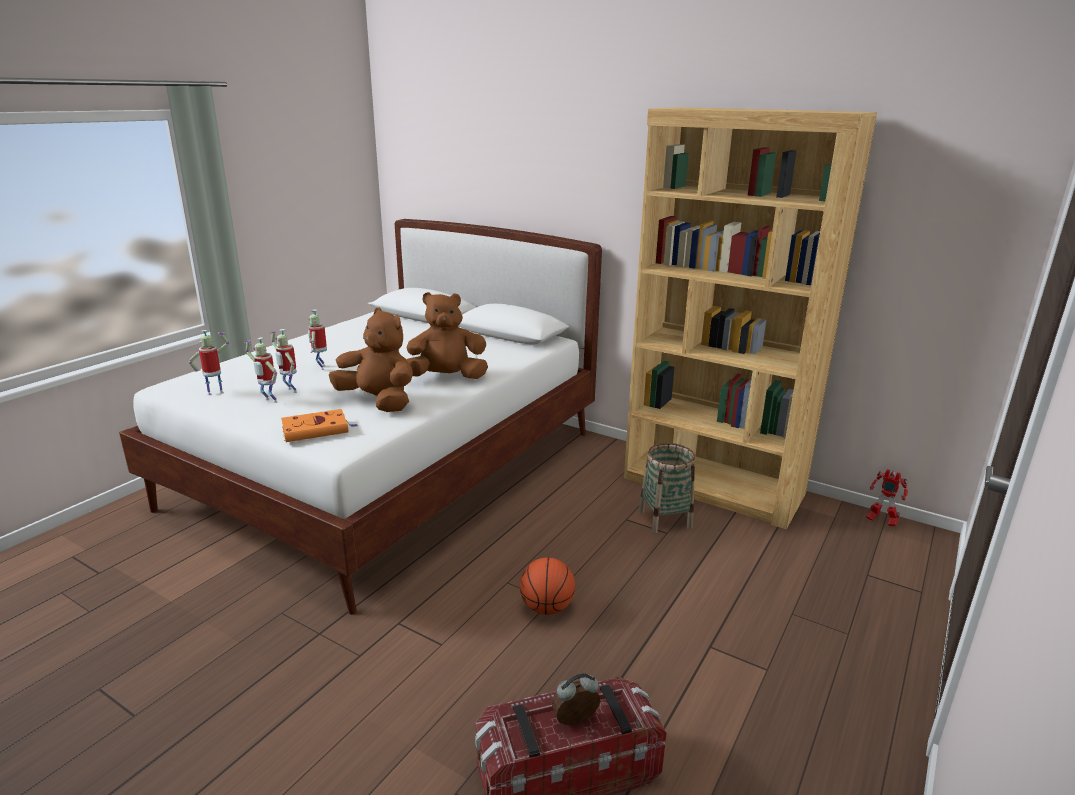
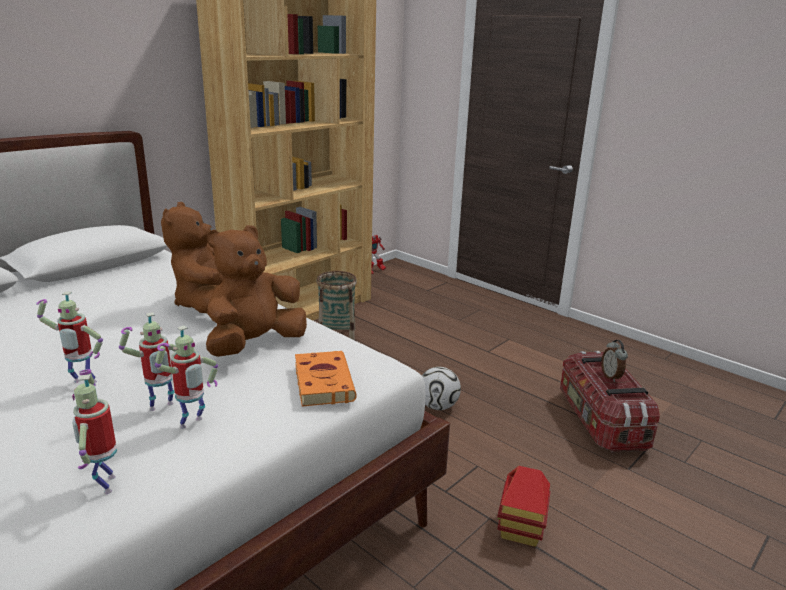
camera: 80 degrees left, 0 degrees up
(343, 679) = (520, 529): none -> toy house
(547, 608) = (438, 406): basketball -> football

